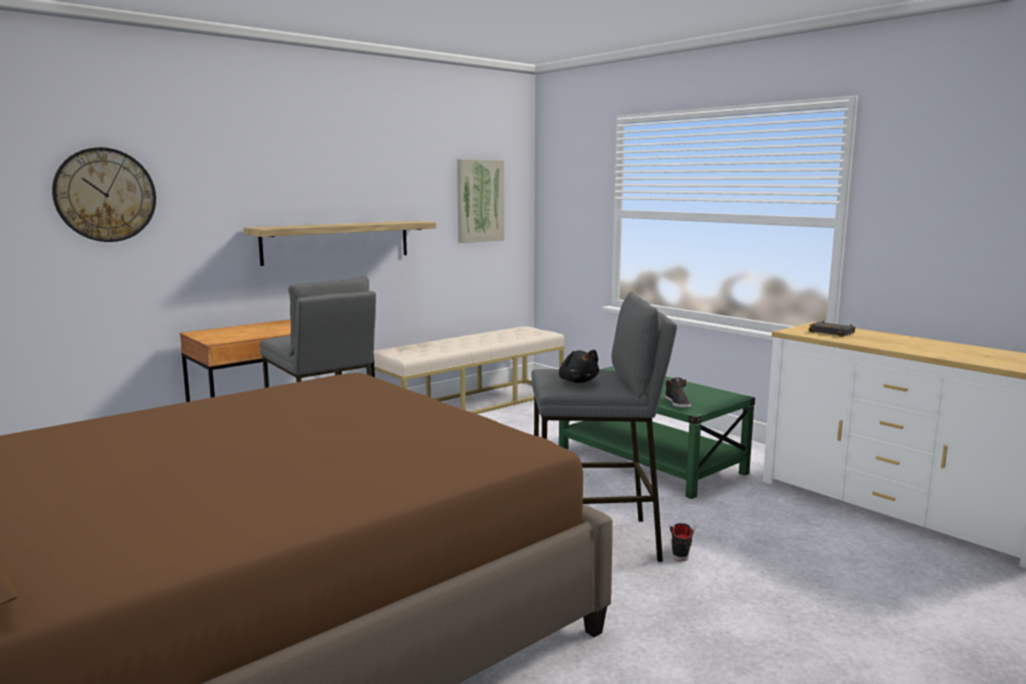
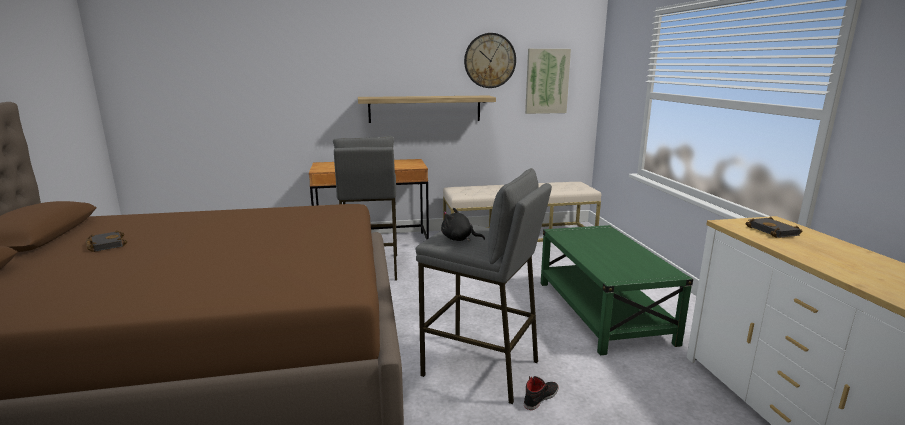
camera: 30 degrees right, 5 degrees up
(74, 472) = (105, 244): none -> black book
(105, 195) = (271, 74): wall clock -> wall clock (490, 60)
(578, 381) = (459, 239): black plush toy -> black plush toy turned 105 degrees clockwise
(678, 403) = (609, 270): black shoe -> none

